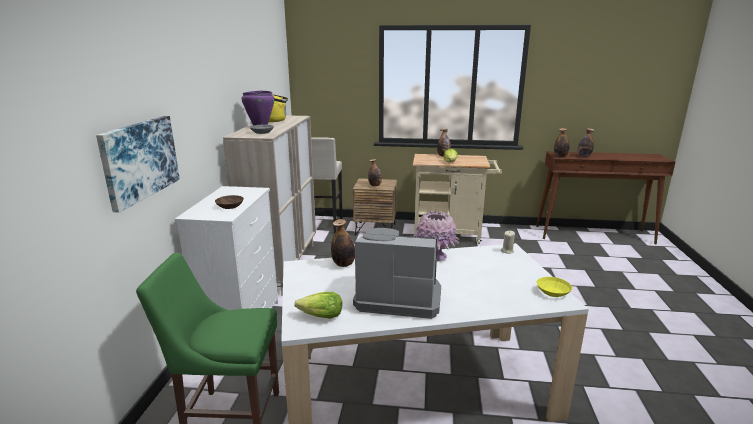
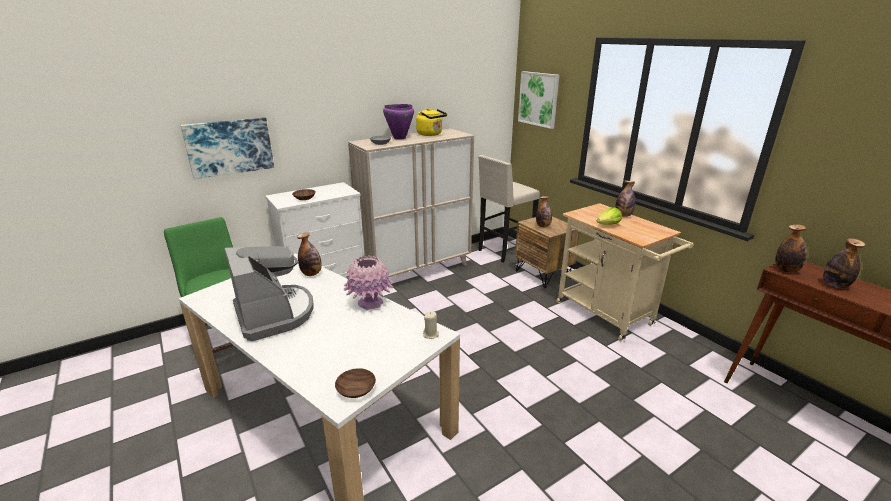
camera: 50 degrees right, 5 degrees up
(321, 316) = (220, 297): lettuce -> none
(322, 80) = (538, 99): none -> picture
(553, 292) = (357, 389): yellow bowl -> brown bowl

